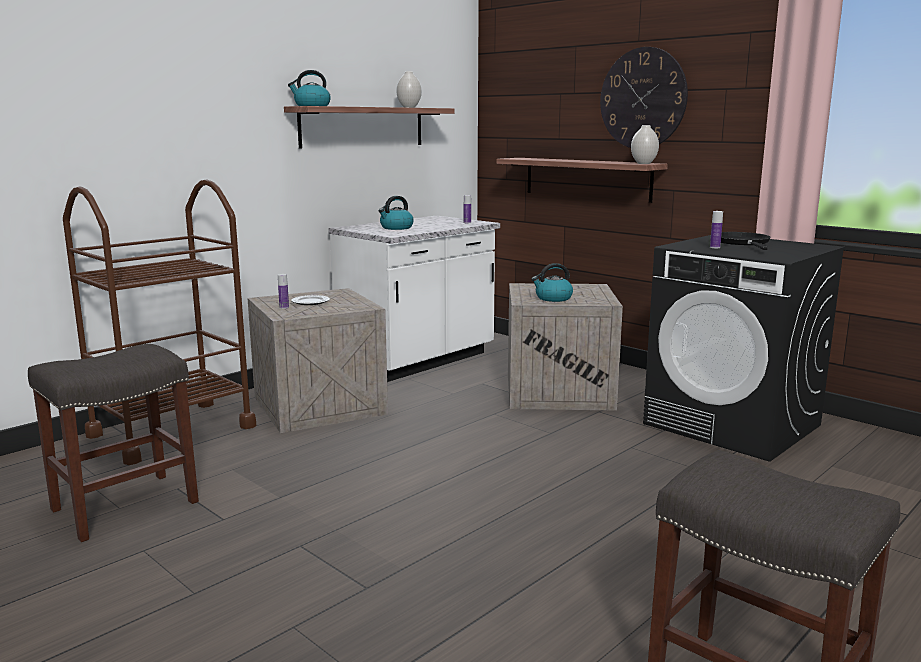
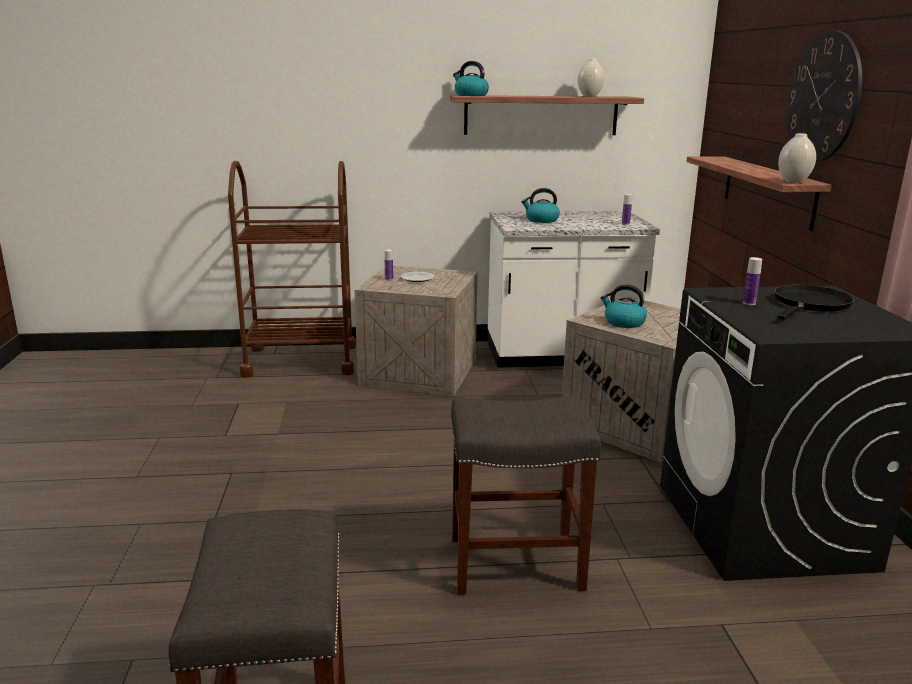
camera: 40 degrees right, 5 degrees up
(126, 505) = (198, 404): grey stool -> grey stool (517, 562)

